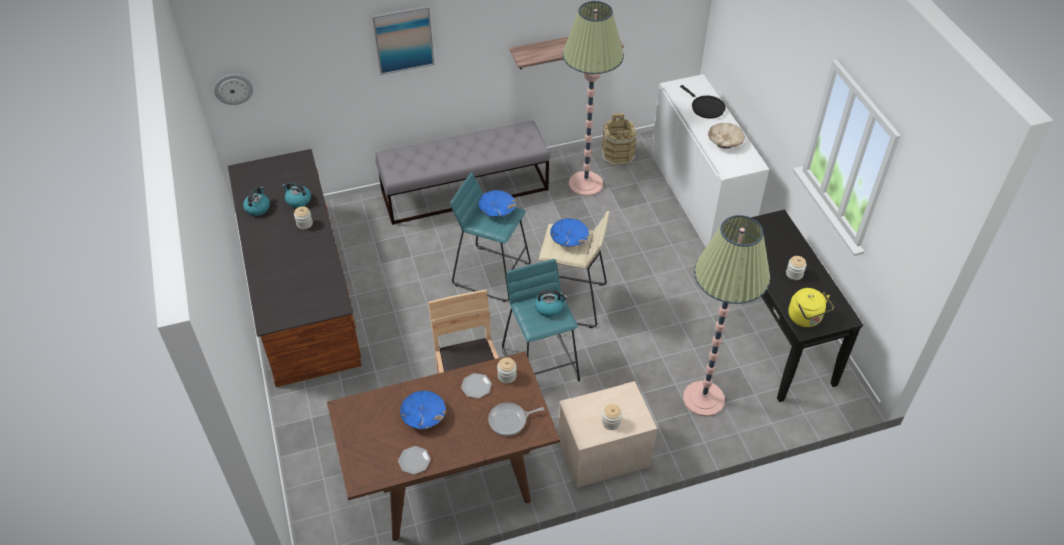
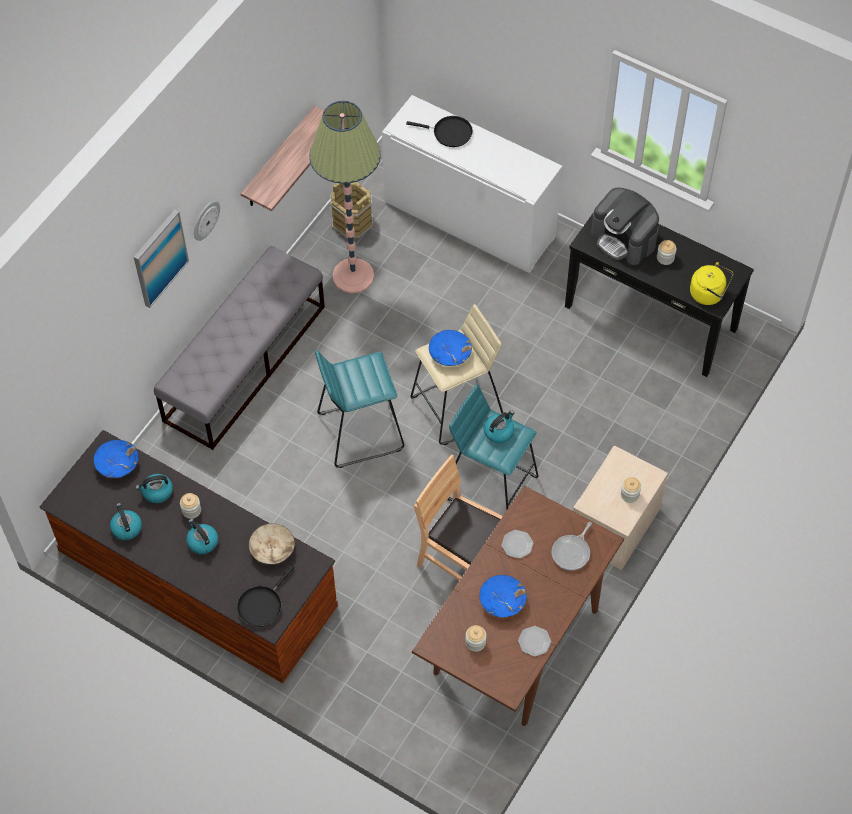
camera: 40 degrees left, 10 degrees up
(233, 89) = (34, 425): wall clock -> wall clock (205, 220)
(278, 306) = (262, 605): none -> black frying pan
(289, 245) = (202, 542): none -> kettle
(497, 210) = (358, 369): blue bowl -> blue bowl (118, 464)
(507, 376) = (532, 517): jar -> jar (475, 642)
(703, 399) = (648, 418): floor lamp -> none
(725, 142) = (500, 161): beige bowl -> beige bowl (272, 549)
(773, 243) = (624, 239): none -> coffee machine

